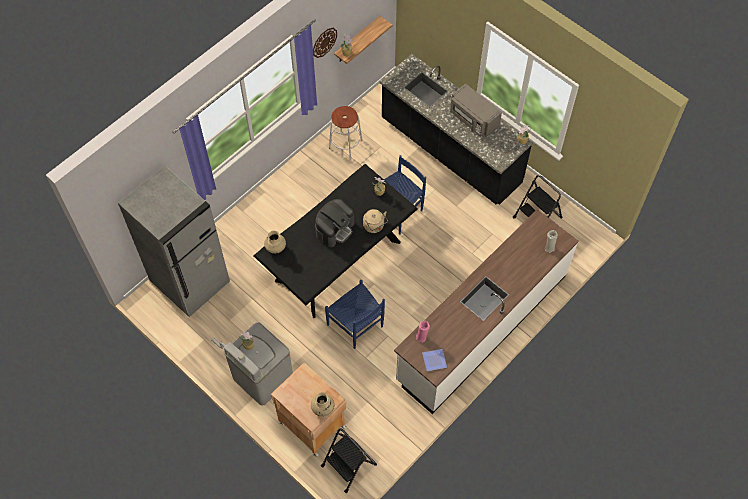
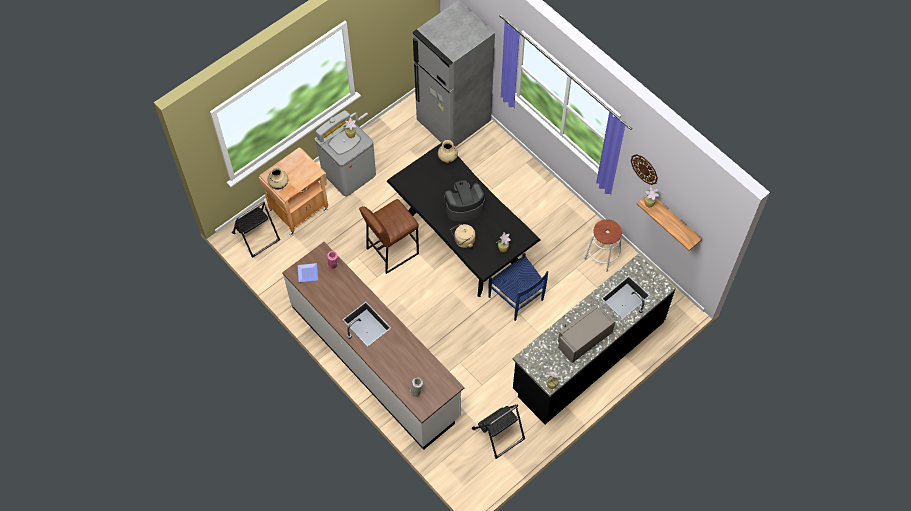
camera: 95 degrees right, 0 degrees up
(335, 229) = (464, 207): coffee machine -> coffee machine turned 120 degrees clockwise
(356, 325) = (391, 251): blue chair -> brown stool

